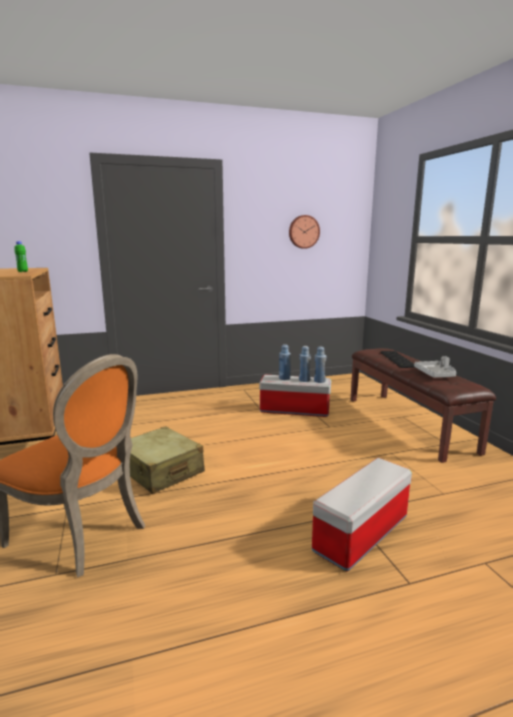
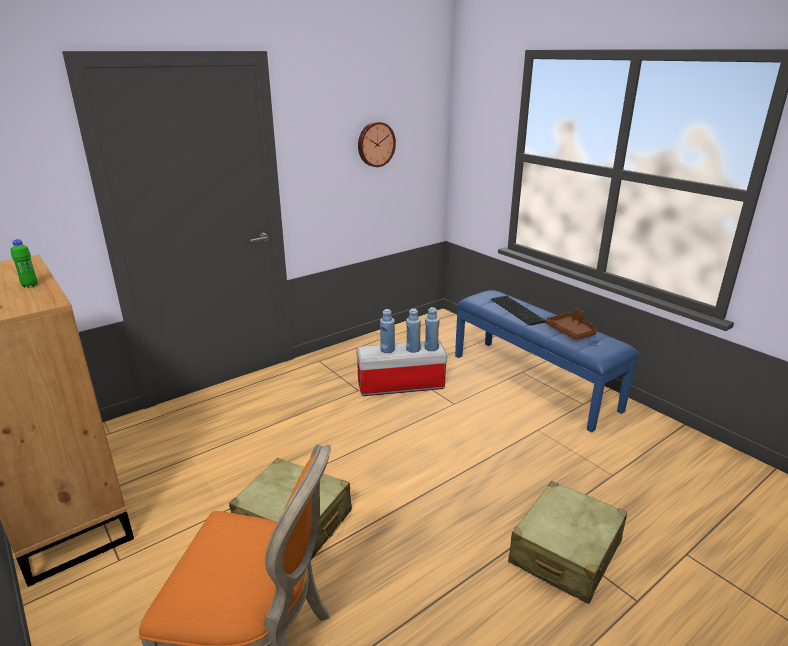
camera: 20 degrees left, 10 degrees up
(361, 534) = (565, 553): storage box -> beige suitcase
(409, 423) = (534, 381): brown bench -> blue bench
(436, 374) = (571, 331): grey tray -> brown tray

